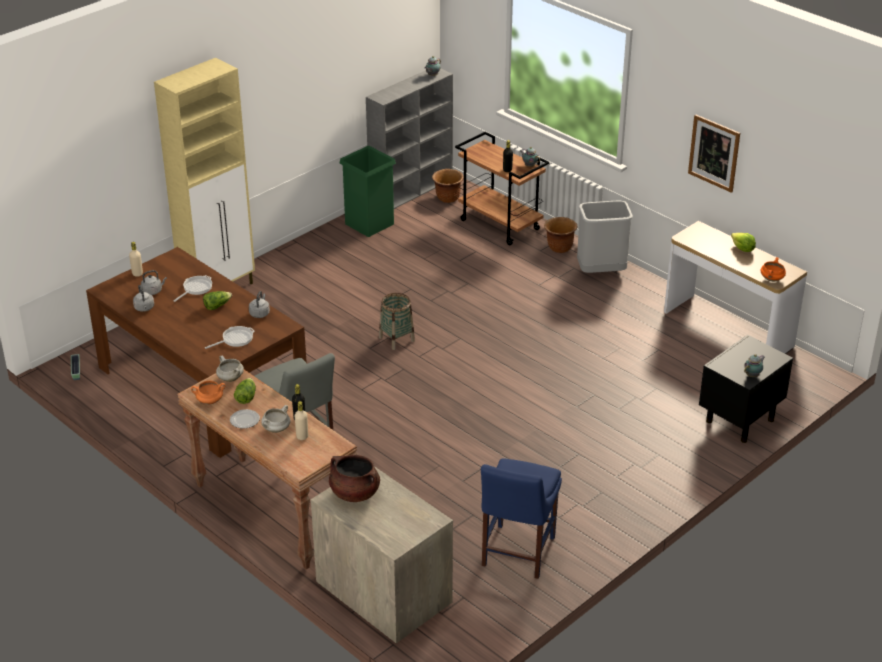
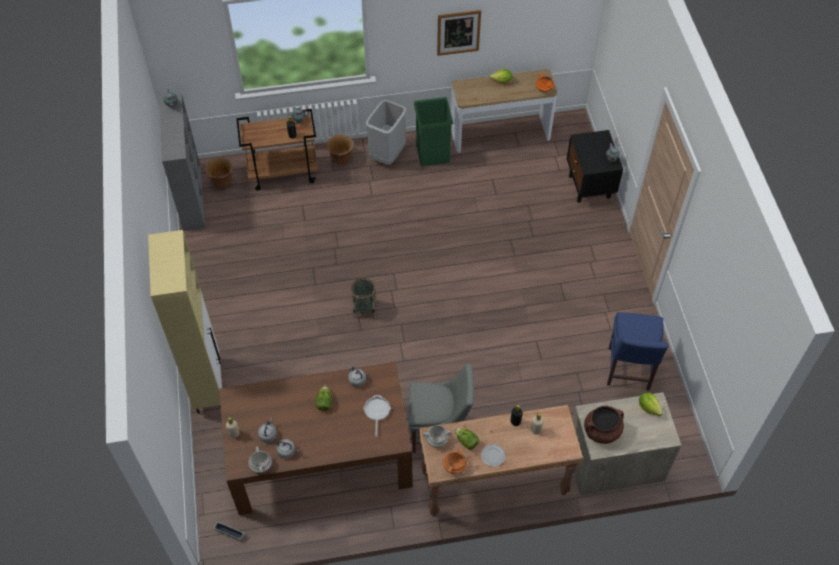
camera: 55 degrees left, 20 degrees up
(196, 288) = (289, 404): frying pan -> none
(276, 429) = (517, 442): white cooking pot -> white cooking pot (261, 466)
(369, 224) = (209, 245): green trash can -> green trash can (433, 153)
(420, 516) = (648, 407): none -> lettuce
(516, 554) = (628, 371): blue chair -> blue chair turned 45 degrees clockwise

